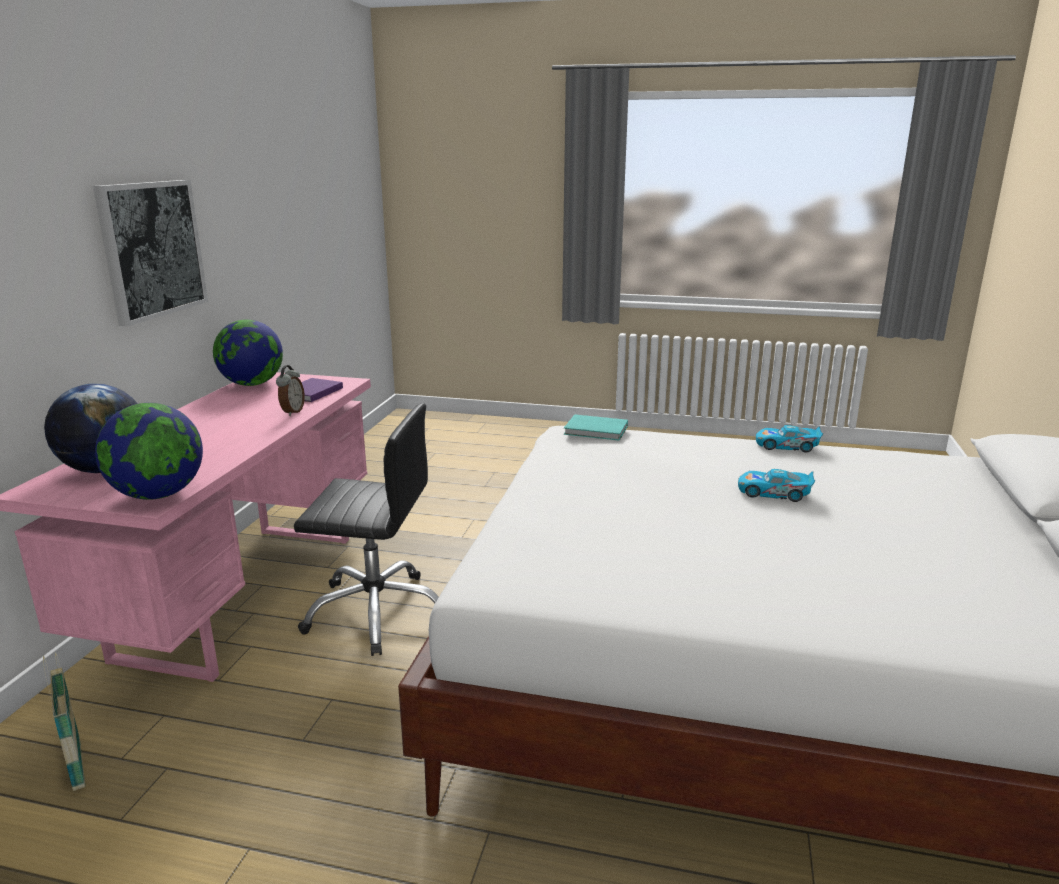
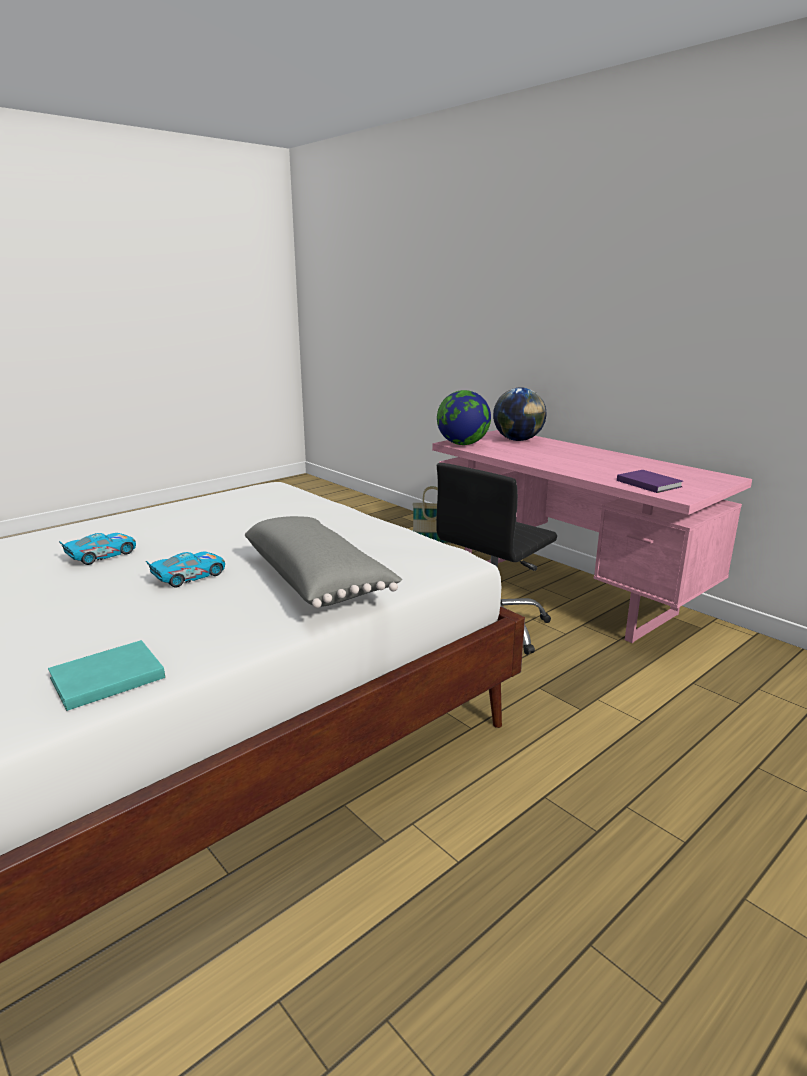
camera: 125 degrees right, 0 degrees up
(152, 249) = (662, 327): picture -> none
(252, 384) = (695, 473): globe -> none
(292, 412) = (591, 474): alarm clock -> none
(597, 431) = (428, 561): turquoise book -> turquoise book (104, 678)
(687, 453) = (317, 580): none -> grey pillow
(786, 446) = (241, 638): toy car -> toy car (101, 555)

